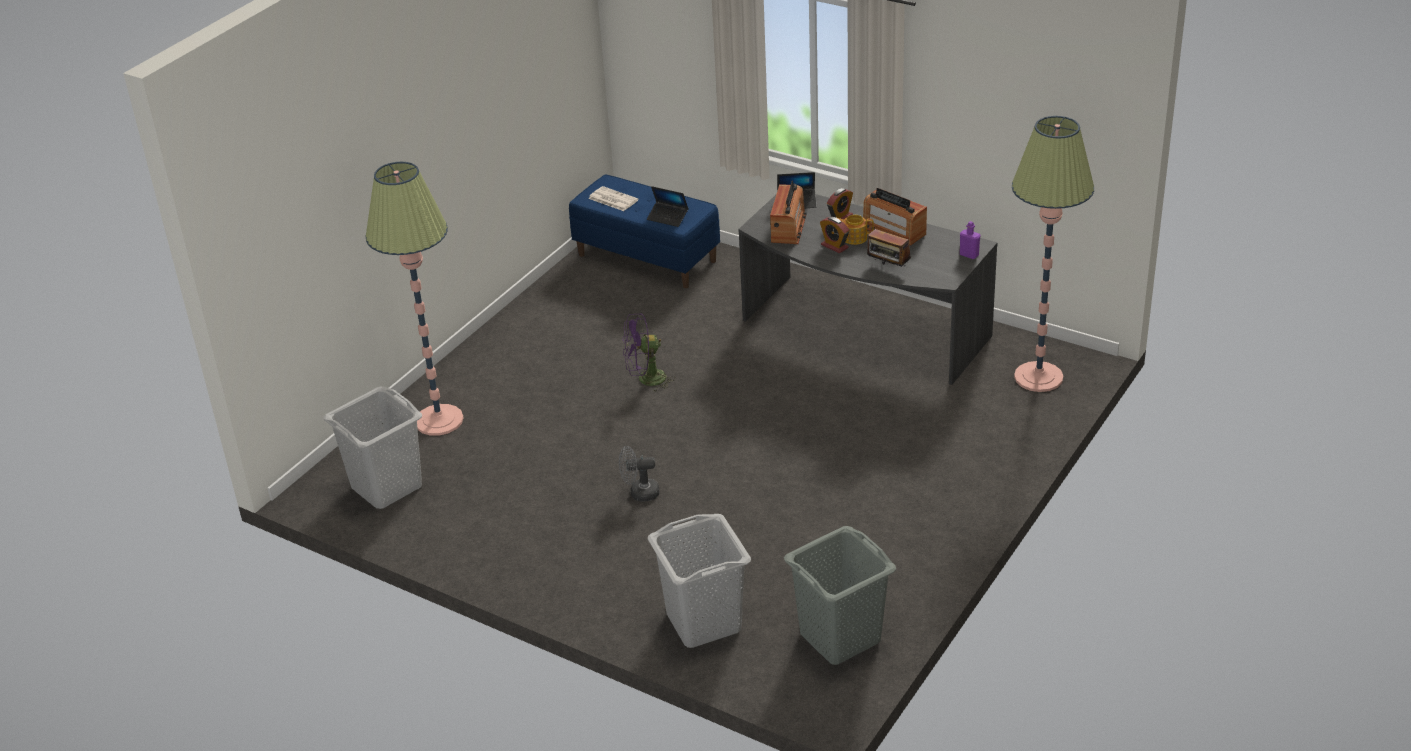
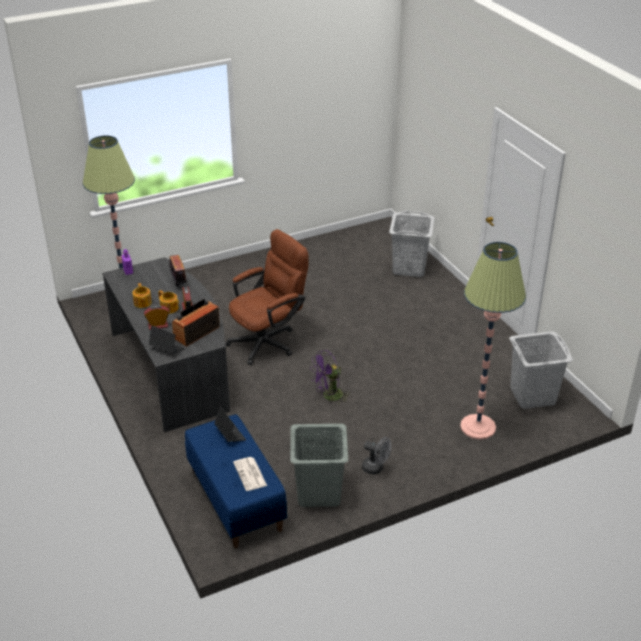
camera: 150 degrees left, 0 degrees up
(639, 493) = (390, 332): grey fan -> grey fan (376, 468)
(646, 380) = (329, 396): purple fan -> purple fan turned 135 degrees clockwise
(791, 411) = (268, 341): none -> brown office chair
(841, 637) = (357, 242): grey laundry basket -> grey laundry basket (318, 492)
(893, 231) = (142, 303): radio -> teapot

